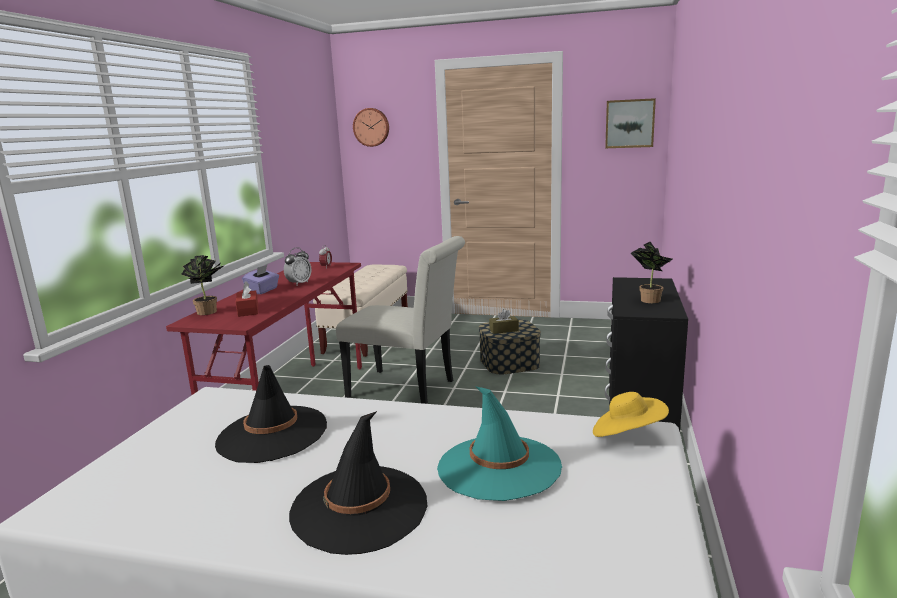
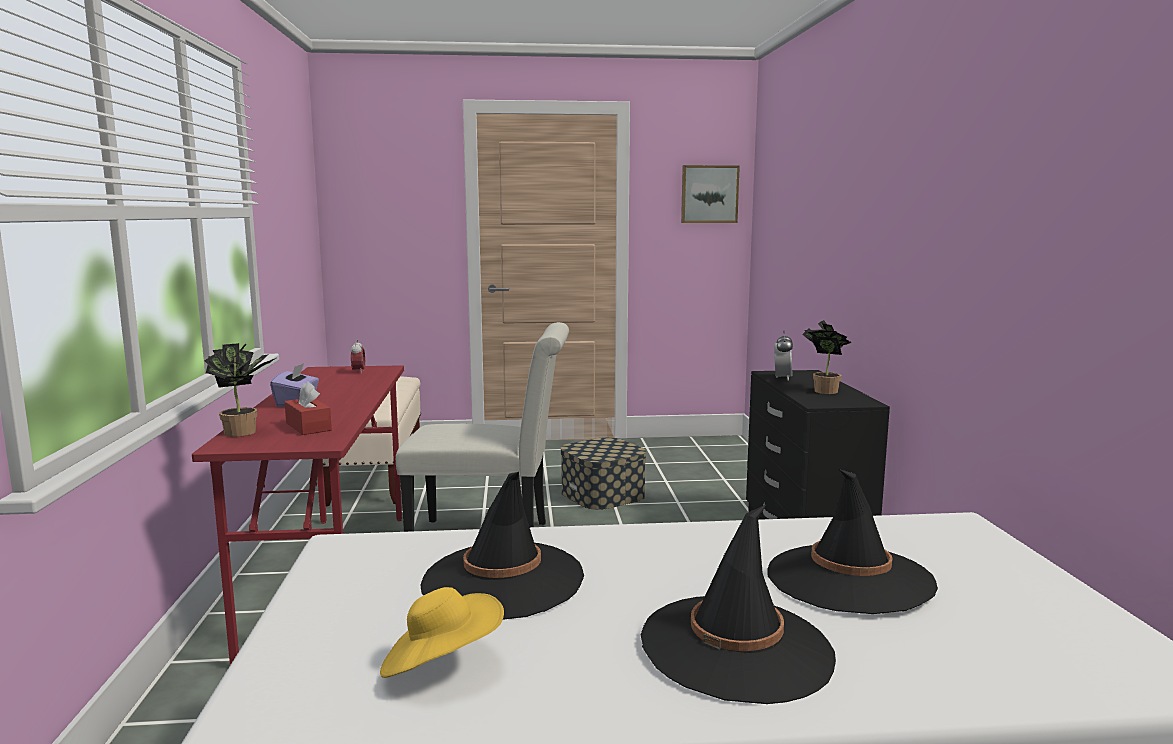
camera: 20 degrees left, 5 degrees down
(299, 283) = (344, 392): alarm clock -> alarm clock (782, 378)
(371, 127) = (368, 184): wall clock -> none
(498, 467) = (848, 579): turquoise hat -> black hat
(504, 330) = (598, 451): brown tissue box -> none
(627, 434) = (944, 528): yellow hat -> yellow hat (441, 664)

